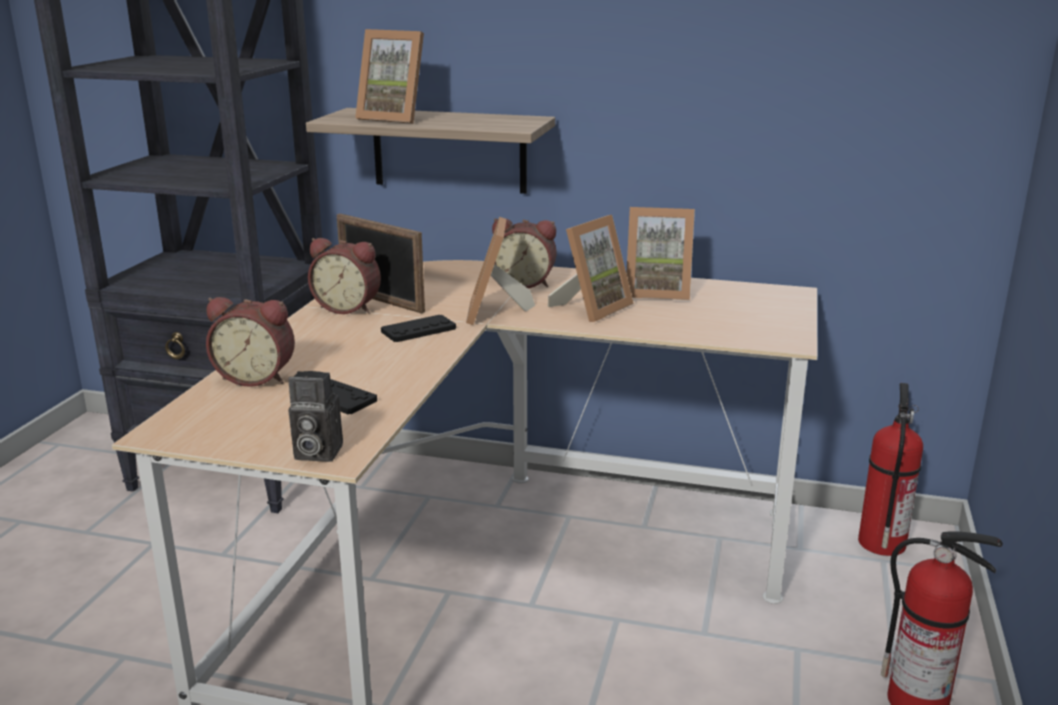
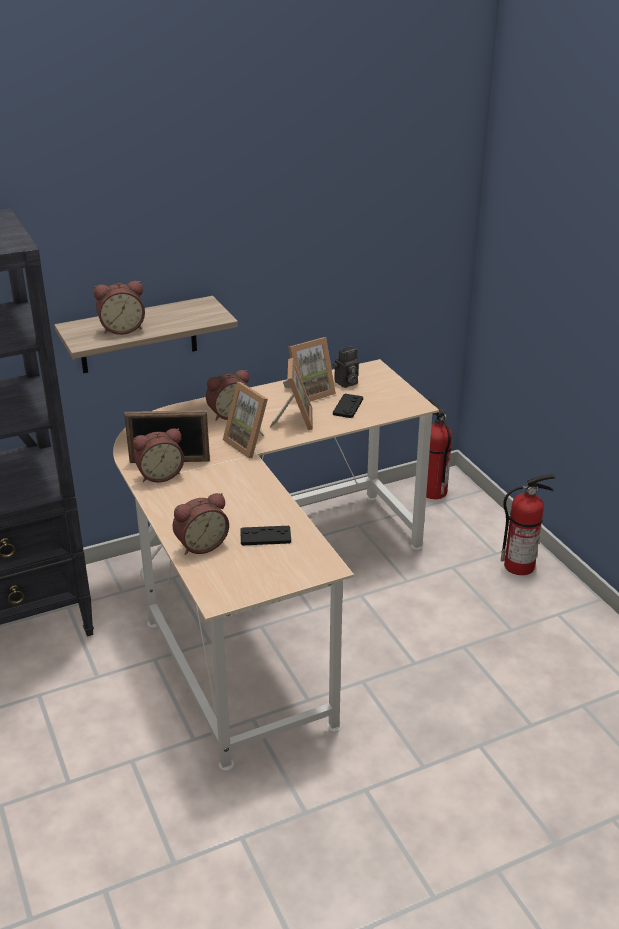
camera: 40 degrees left, 10 degrees up
(315, 453) = (314, 571): camera -> camera (346, 383)
(395, 118) = (122, 329): picture frame -> alarm clock
(418, 330) = (229, 474): black game controller -> black game controller (348, 407)

